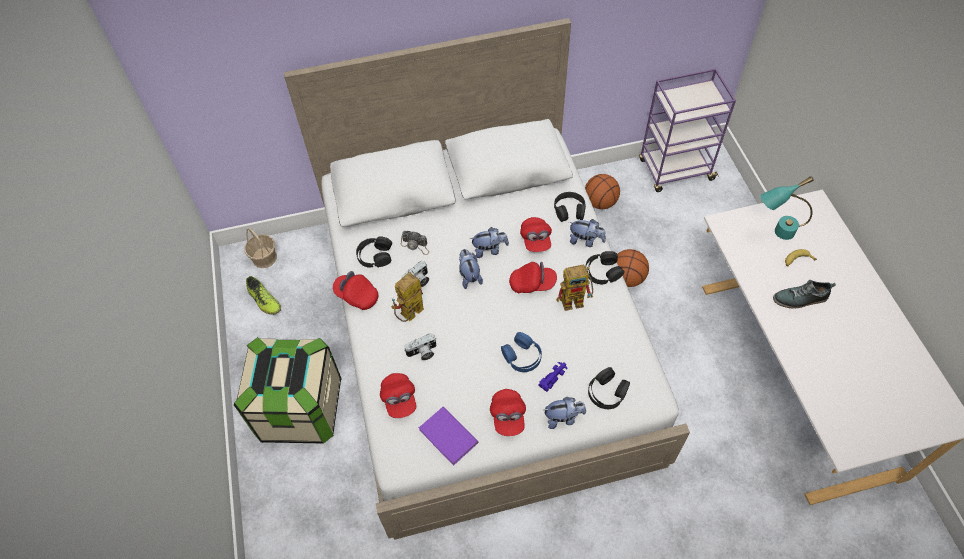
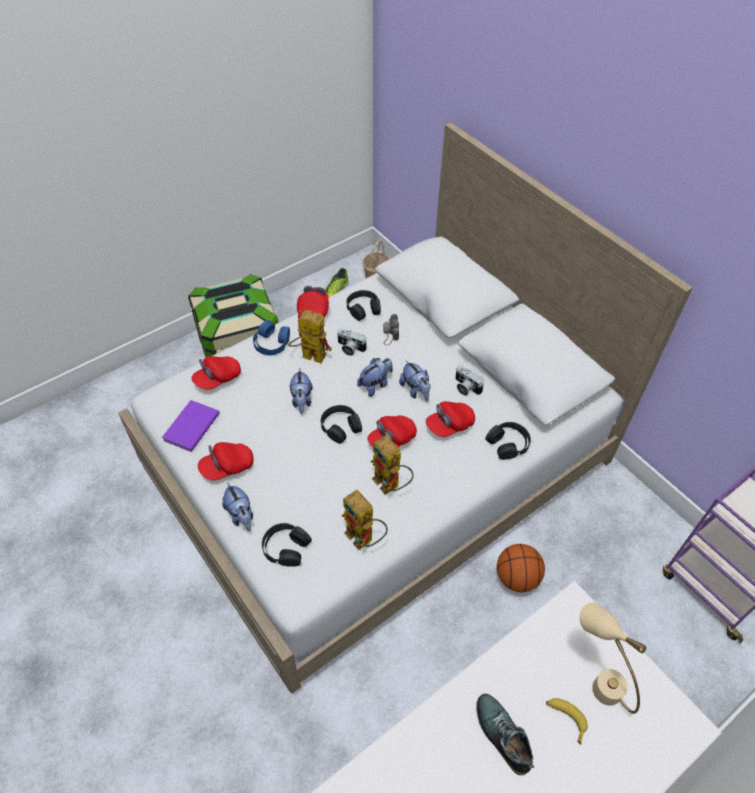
camera: 65 degrees right, 5 degrees down
(422, 353) = (273, 378): camera -> camera (465, 387)
(522, 356) = (300, 458): blue headphones -> blue headphones (272, 343)
(532, 284) = (392, 440): red cap -> red cap turned 75 degrees clockwise
(553, 377) = (286, 492): purple toy car -> none
(585, 240) = (474, 471): plush toy -> plush toy (302, 401)
(600, 202) = (606, 517): basketball -> none
(602, 271) = (440, 499): black headphones -> black headphones (340, 427)
(619, 334) = (364, 539): none -> toy robot
(775, 233) = (597, 677): turquoise table lamp -> beige table lamp

